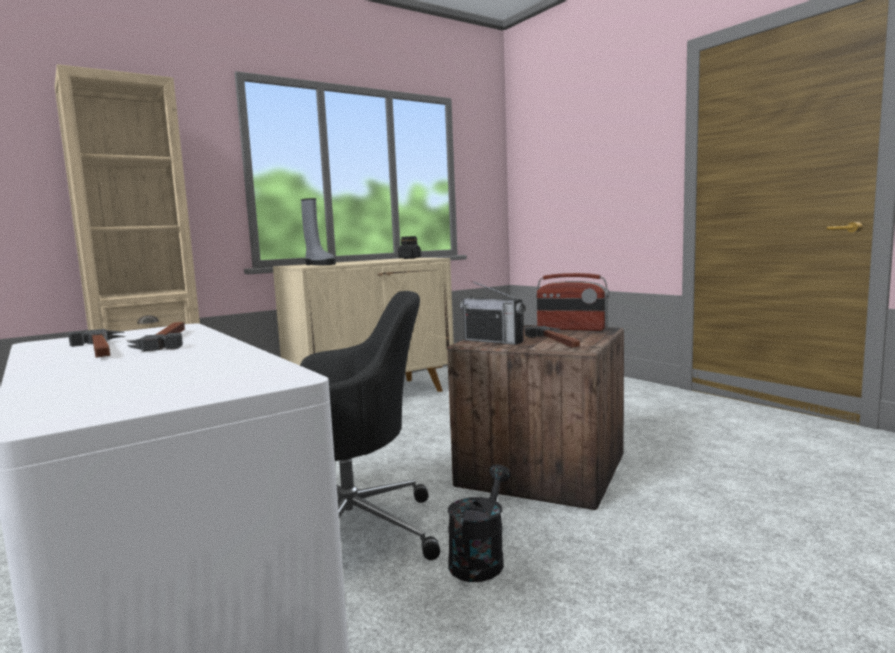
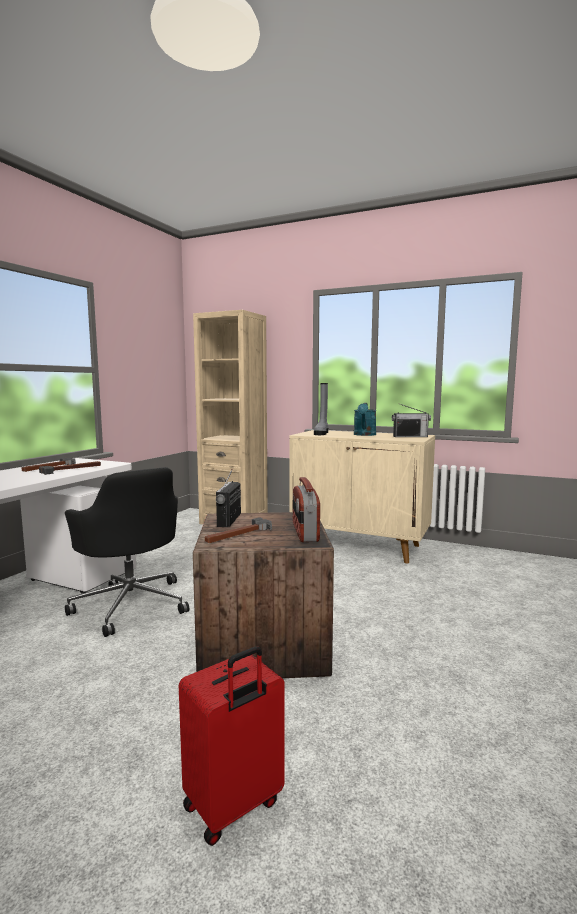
camera: 60 degrees right, 0 degrees up
(366, 261) = (364, 435): none -> turquoise watering can
(409, 258) = (410, 436): black jar -> radio
(480, 558) = (109, 651): black watering can -> none
(789, 517) = (234, 806): none -> red suitcase

